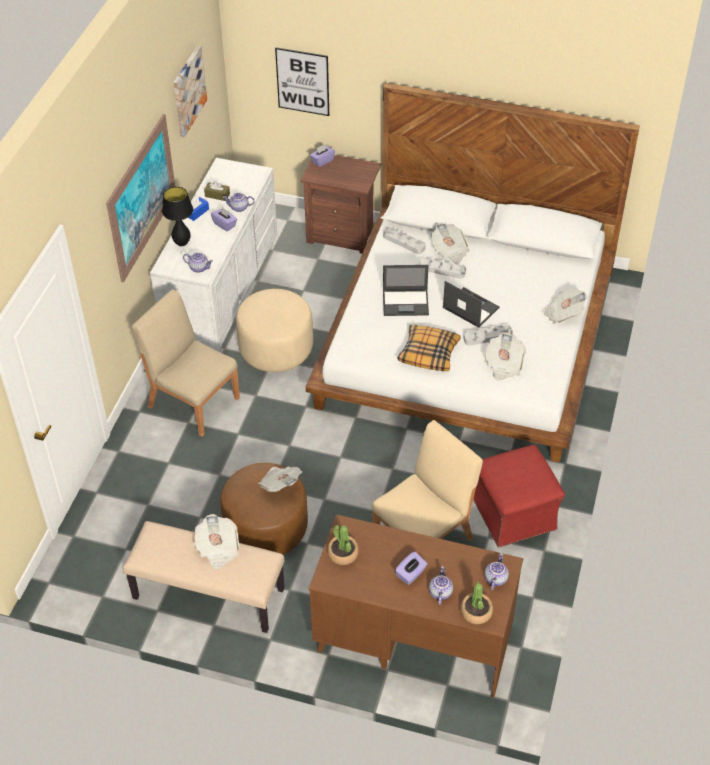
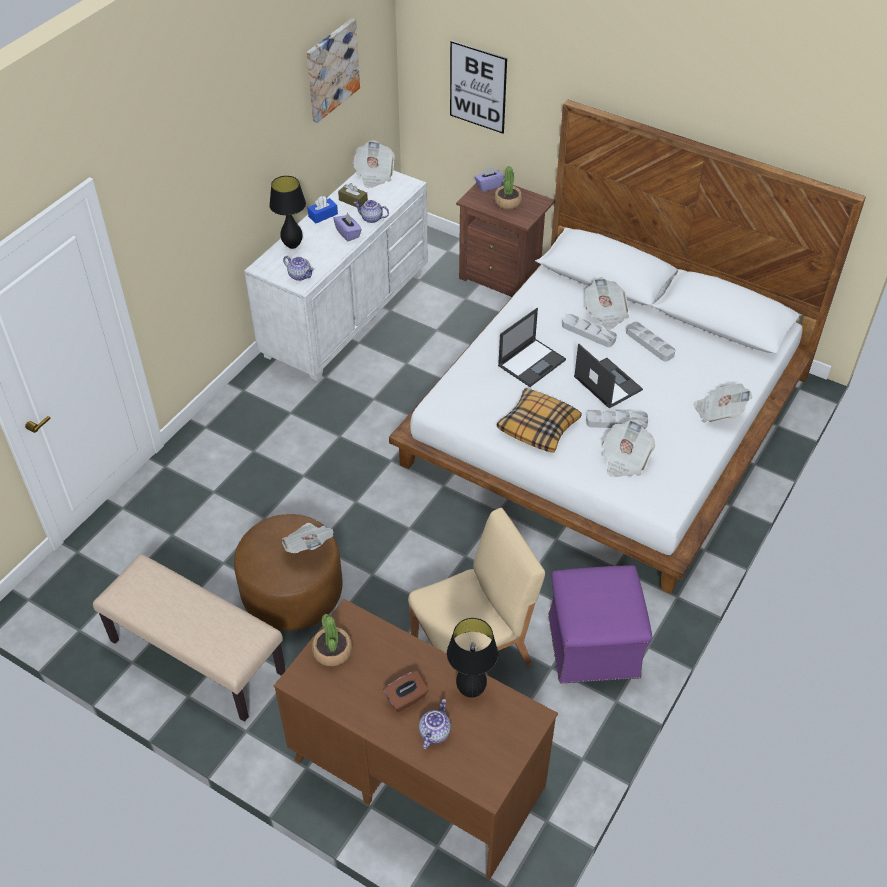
camera: 15 degrees right, 0 degrees up
(142, 197) = (240, 178): picture -> none
(193, 401) = (268, 428): beige chair -> none
(218, 549) = (205, 607): newspaper -> newspaper (374, 175)
(276, 348) = (382, 388): beige ottoman -> none
(404, 242) = (555, 294): grey tray -> grey tray (649, 344)
(406, 302) = (532, 362): laptop -> laptop turned 60 degrees counterclockwise
(411, 574) = (406, 698): purple tissue box -> brown tissue box
(456, 557) = (471, 690): none -> black table lamp
(476, 612) = (471, 771): potted plant -> potted plant (508, 202)
(495, 578) = (511, 731): teapot -> none
(514, 515) = (593, 647): red ottoman -> purple ottoman

